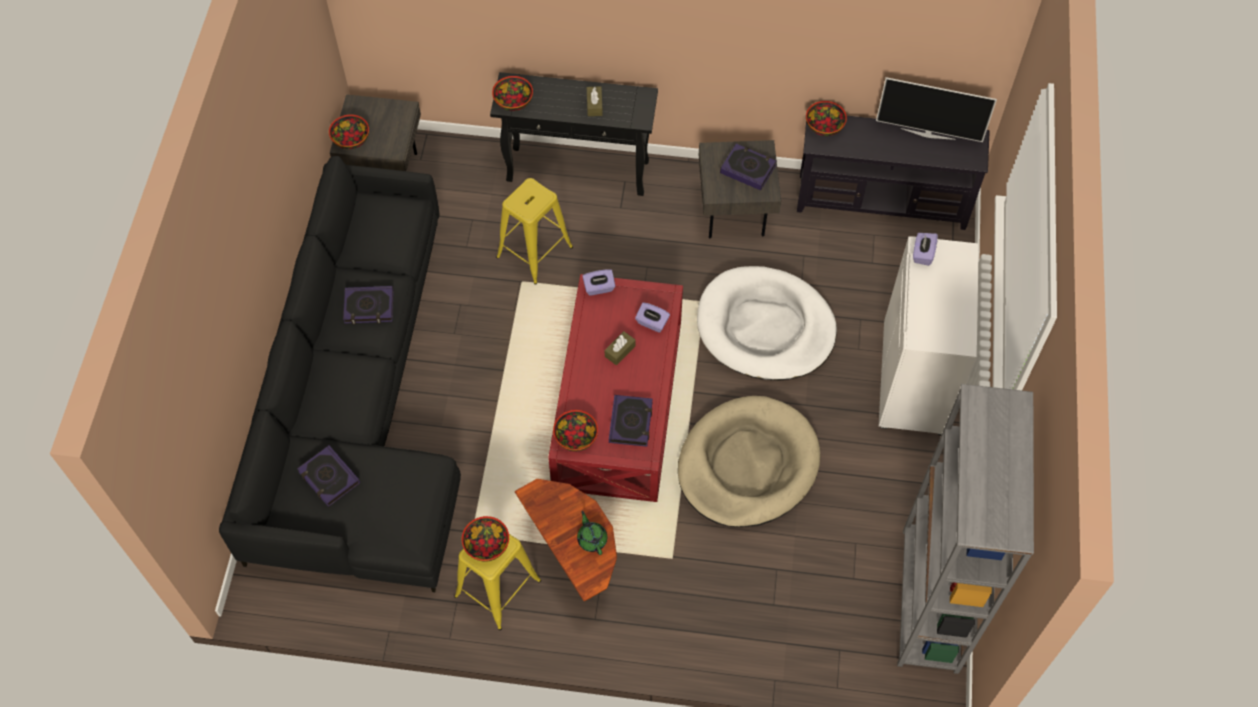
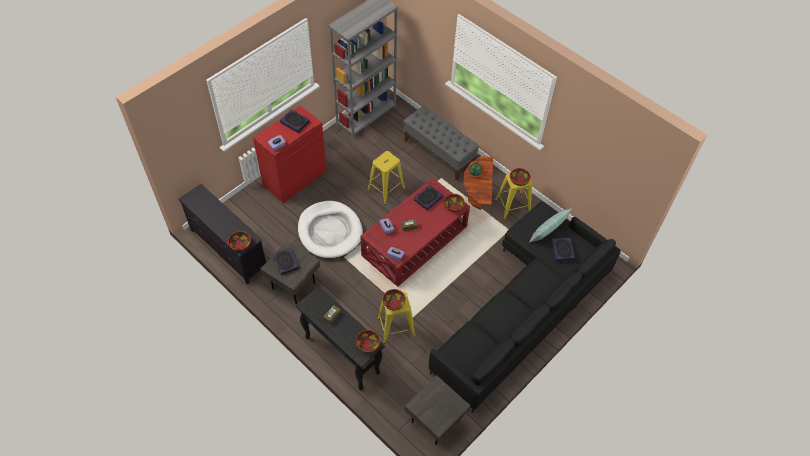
camera: 145 degrees left, 5 degrees down
(351, 139) = (454, 405): bowl -> bowl (393, 303)
(369, 307) = (501, 312): book -> book (295, 122)
(377, 502) = (548, 231): none -> pillow
(719, 612) = (439, 153): none -> grey bench
(747, 465) = (386, 189): beige dog bed -> yellow stool
(915, 378) = (295, 178): white cabinet -> red cabinet
(928, 133) = (203, 213): television -> none

